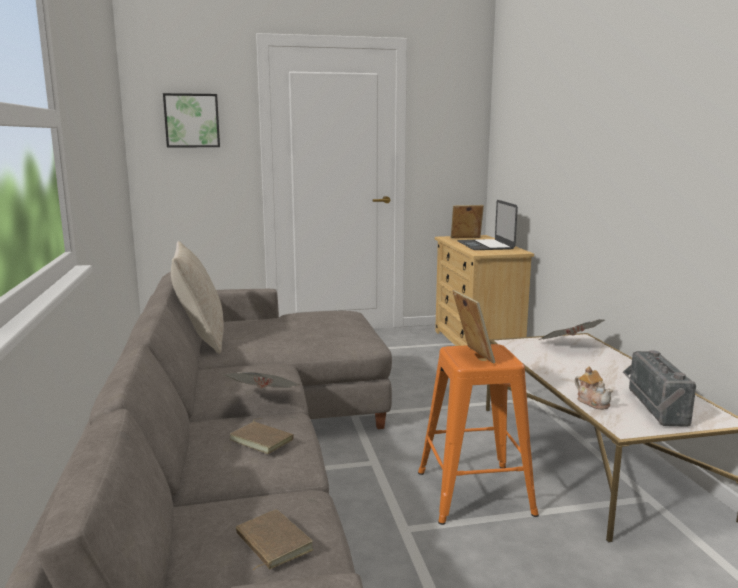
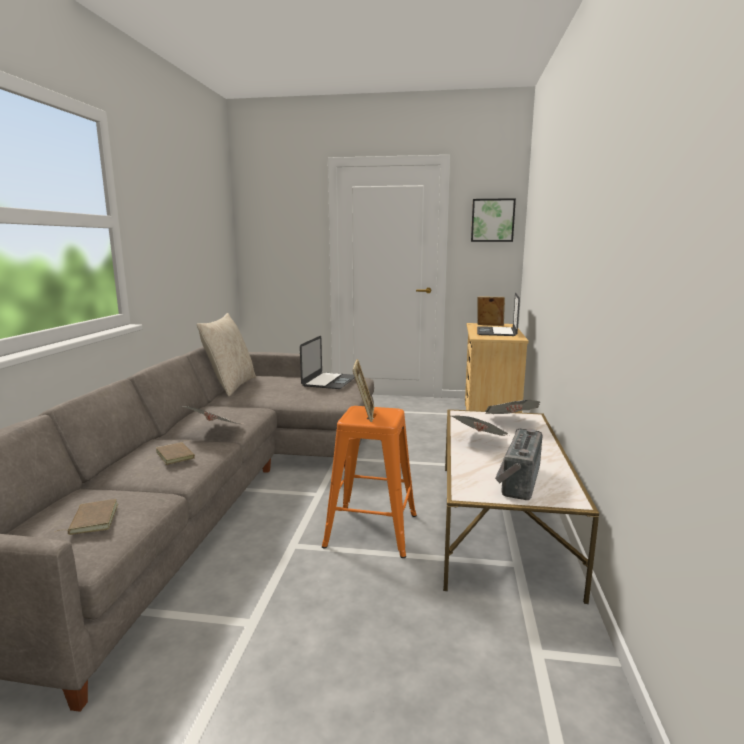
camera: 20 degrees right, 0 degrees up
(192, 120) = (280, 226): picture -> picture (492, 220)
(325, 320) = (329, 381): none -> laptop
(568, 371) = (480, 441): none -> newspaper
(593, 402) = (467, 468): teapot -> none

